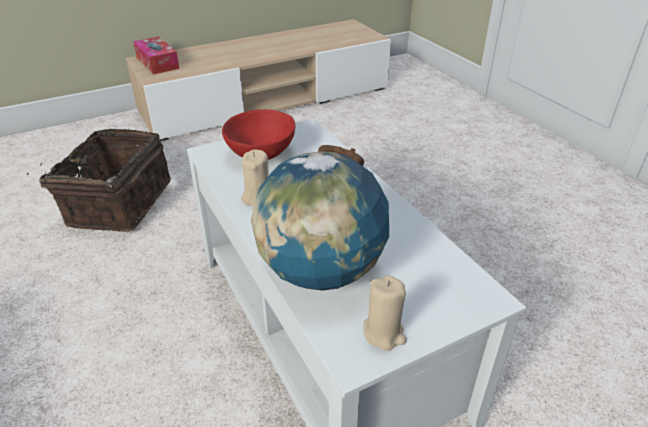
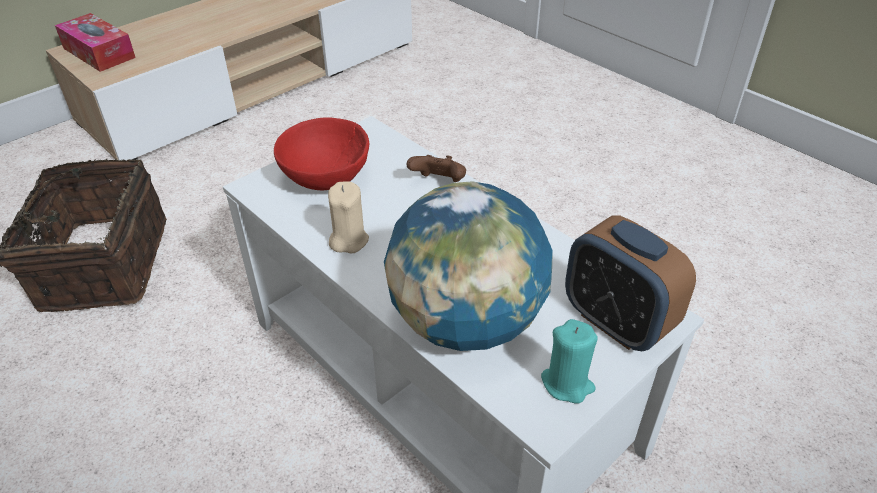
camera: 15 degrees left, 5 degrees up
(384, 333) = (567, 383): beige candle -> turquoise candle
(446, 294) = (616, 322): none -> alarm clock

